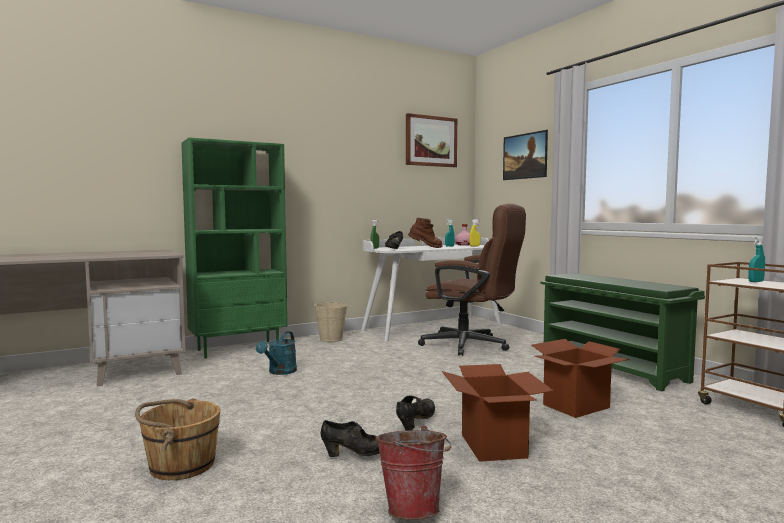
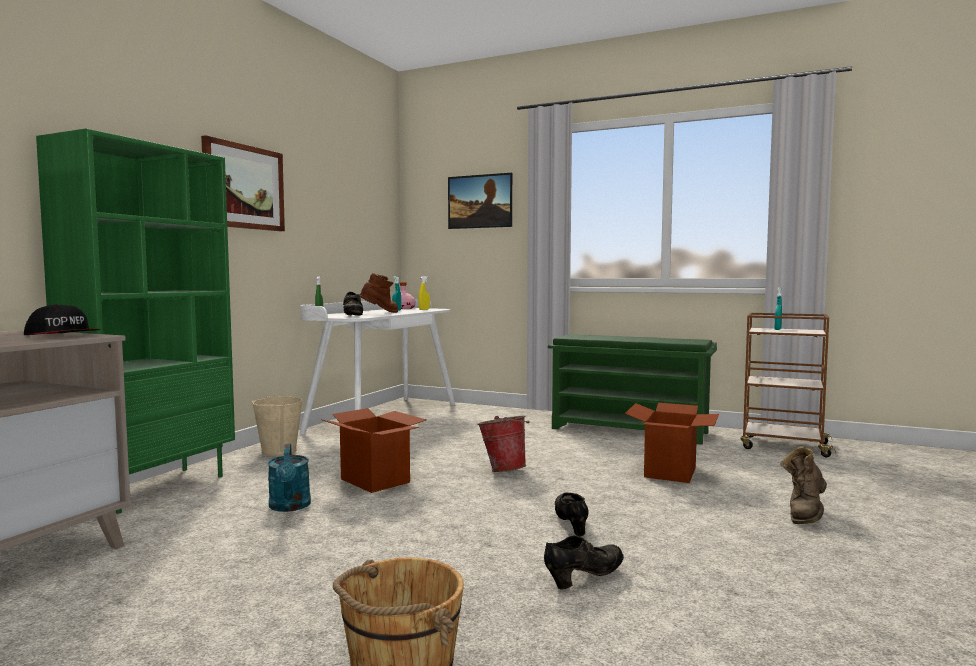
camera: 35 degrees left, 0 degrees up
(159, 253) = (63, 336): none -> cap
(413, 508) = (738, 611): bucket -> bucket (503, 469)
(431, 141) = (360, 174): picture -> picture (243, 187)
(472, 346) = (468, 430): brown office chair -> none
(493, 446) = (681, 528): cardboard box -> cardboard box (375, 481)
(634, 468) = (805, 514): none -> brown boot

